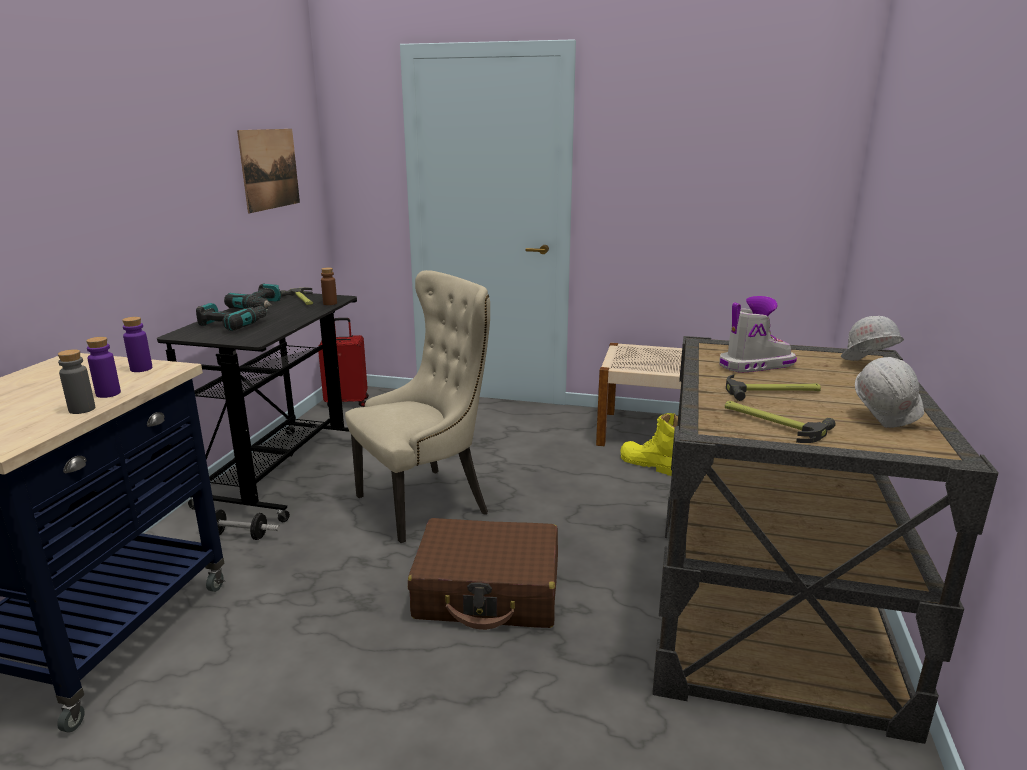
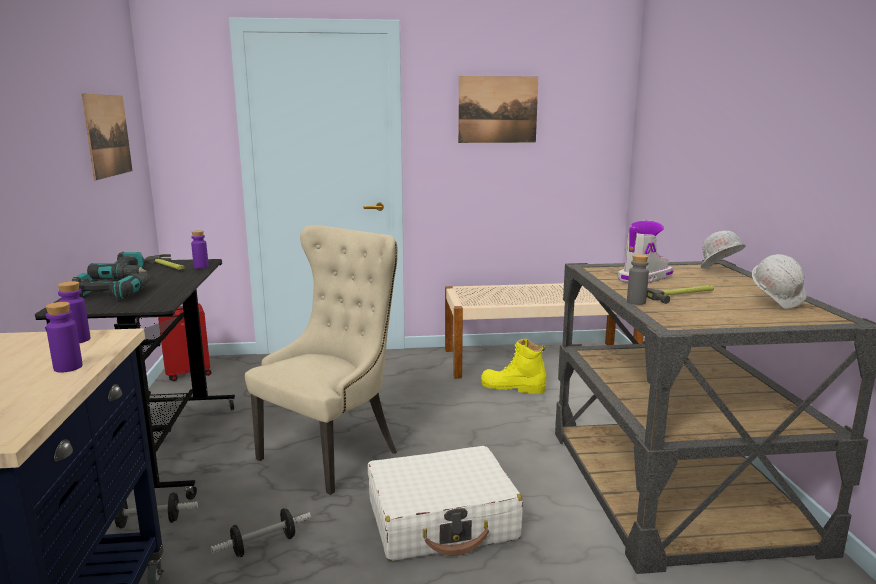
camera: 20 degrees left, 5 degrees down
(82, 409) = (55, 386): grey bottle -> grey bottle (636, 302)
(317, 577) = (264, 545): none -> dumbbell
(330, 303) = (201, 267): brown bottle -> purple bottle
(488, 591) = (442, 520): brown suitcase -> white suitcase
(684, 143) = (497, 109): none -> picture
(772, 422) = (709, 315): hammer -> none

